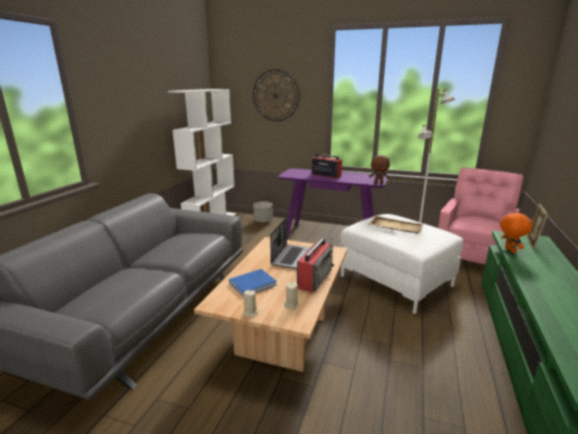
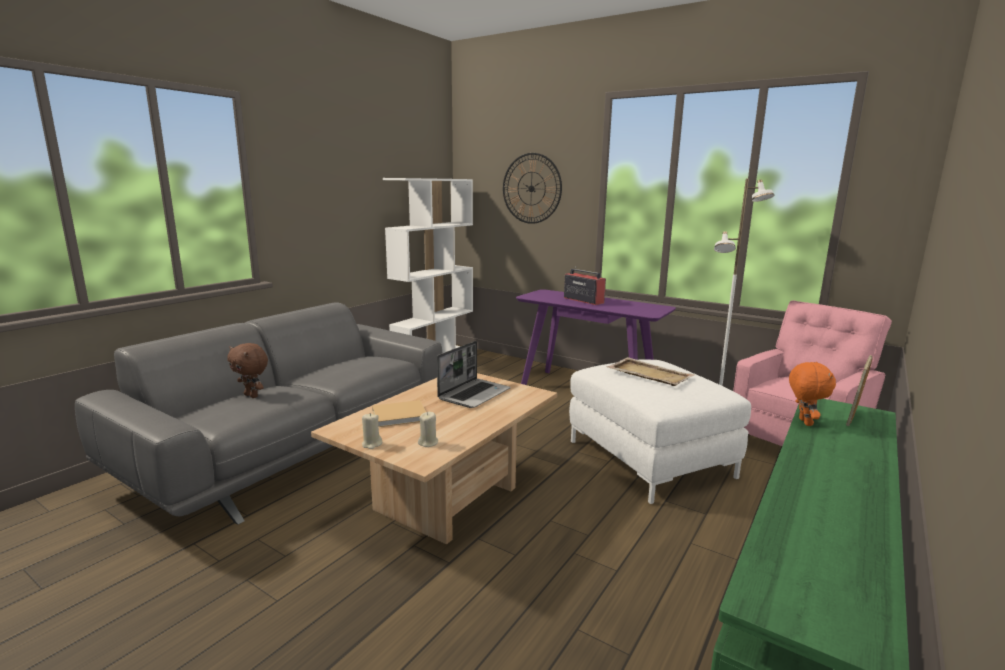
camera: 15 degrees right, 5 degrees down
(254, 283) = (401, 415): blue book -> beige book
(263, 221) = (504, 362): grey planter -> none
(315, 278) = (483, 420): radio -> none
(378, 183) = (651, 315): brown plush toy -> brown plush toy (252, 396)

